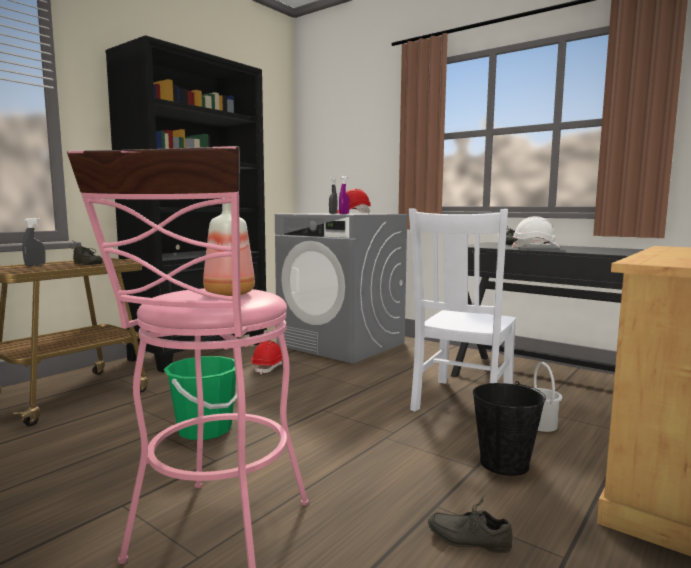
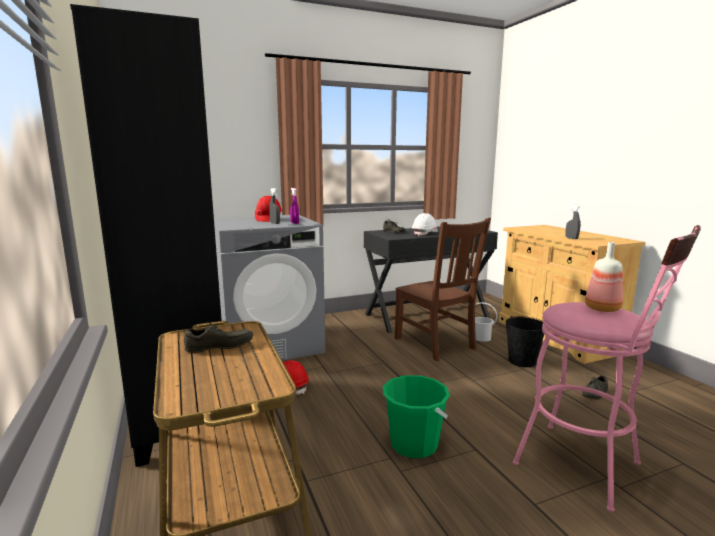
camera: 60 degrees left, 5 degrees up
(35, 265) = (180, 376): grey spray bottle -> grey spray bottle (571, 238)
(461, 402) = (436, 344): white chair -> brown chair

